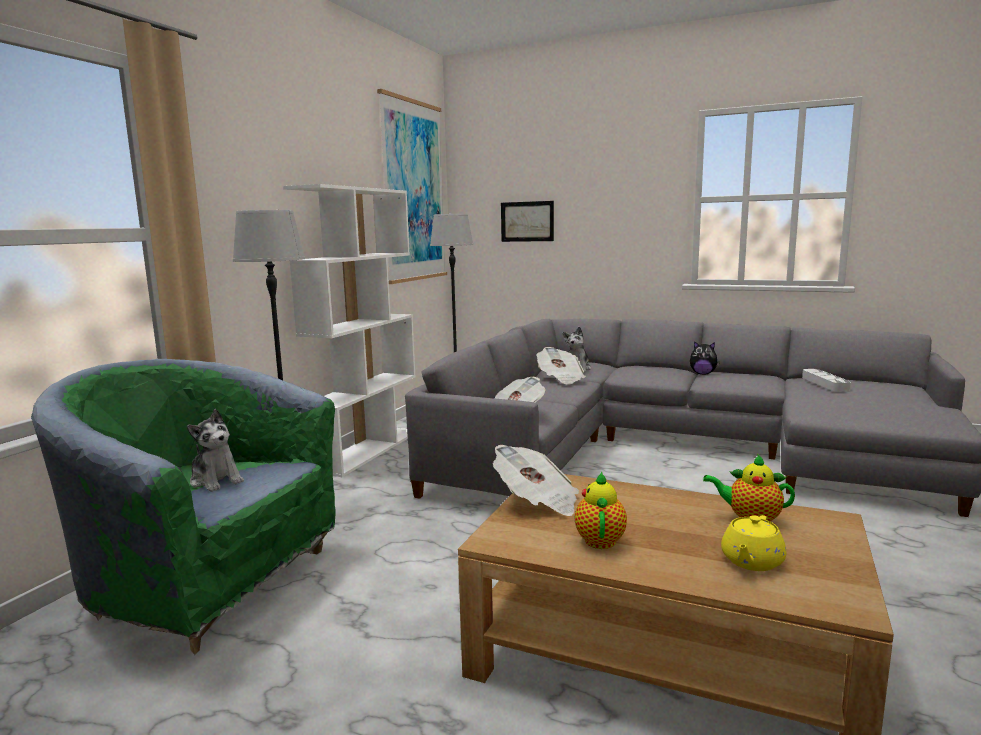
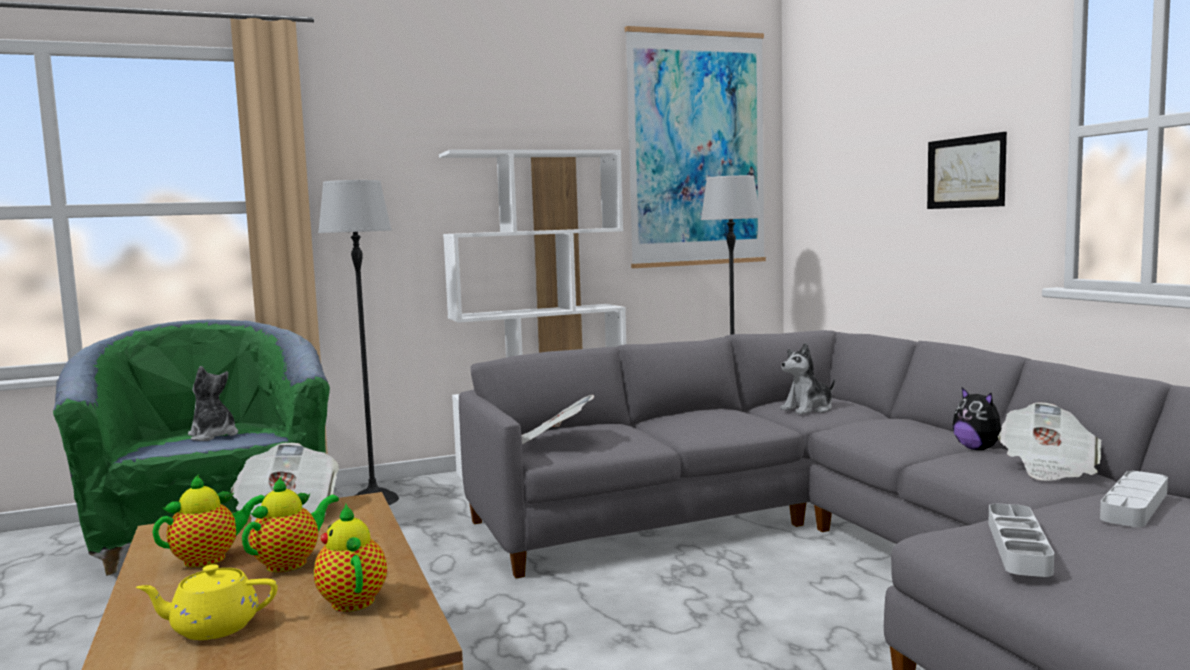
camera: 45 degrees right, 5 degrees down
(216, 480) = (213, 436): plush toy -> plush toy turned 135 degrees clockwise
(527, 221) = (857, 183): picture -> picture (965, 172)
(560, 379) = (739, 415): newspaper -> newspaper (1048, 468)
(651, 520) = (291, 563): none -> teapot
(841, 408) = (1018, 546): none -> grey tray

